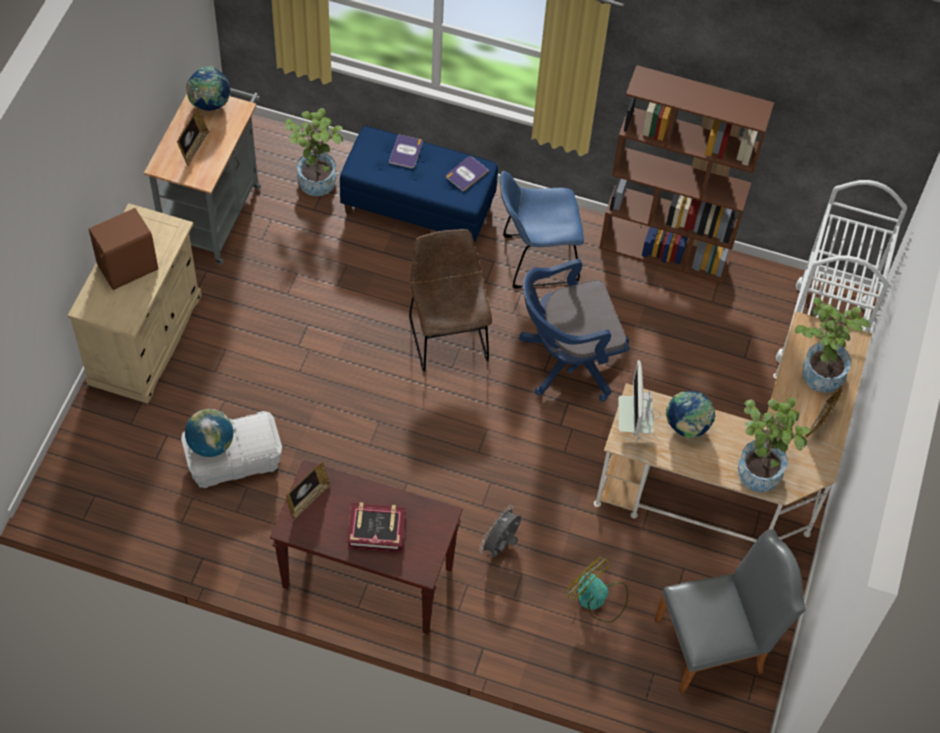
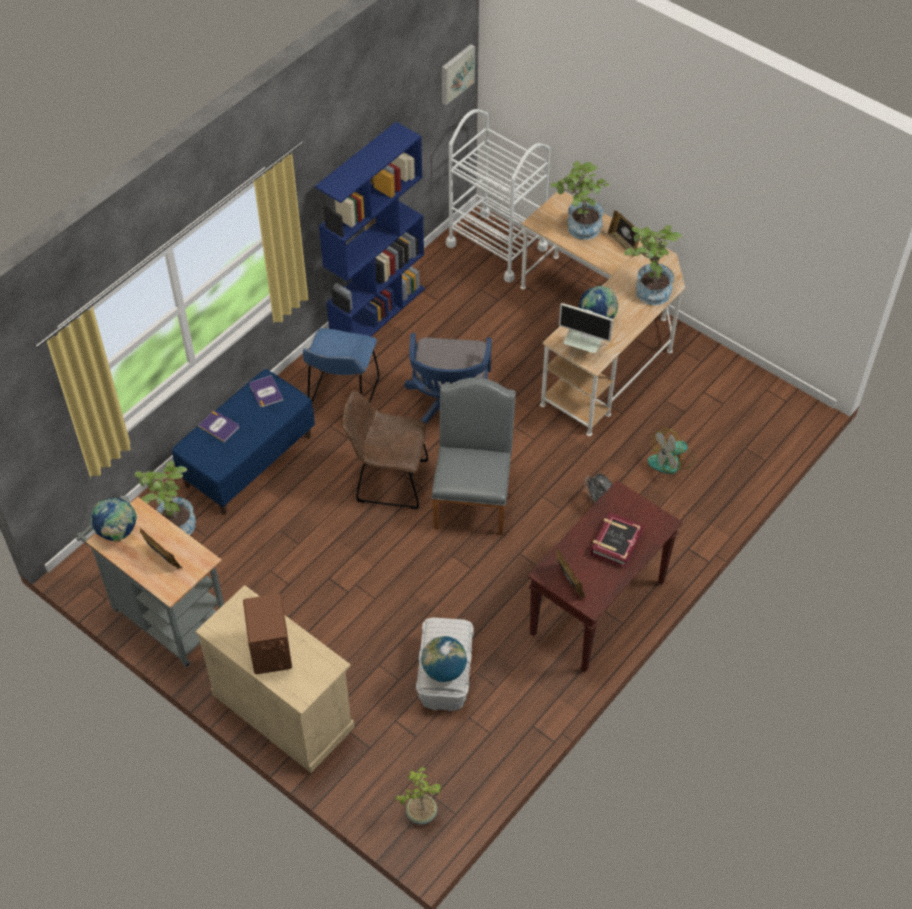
camera: 65 degrees left, 5 degrees down
(74, 489) = (421, 813): none -> potted plant
(665, 251) = (377, 312): brown bookcase -> blue bookcase
(716, 644) = (734, 403): grey chair -> grey chair (473, 496)
(894, 136) = (456, 73): none -> picture

